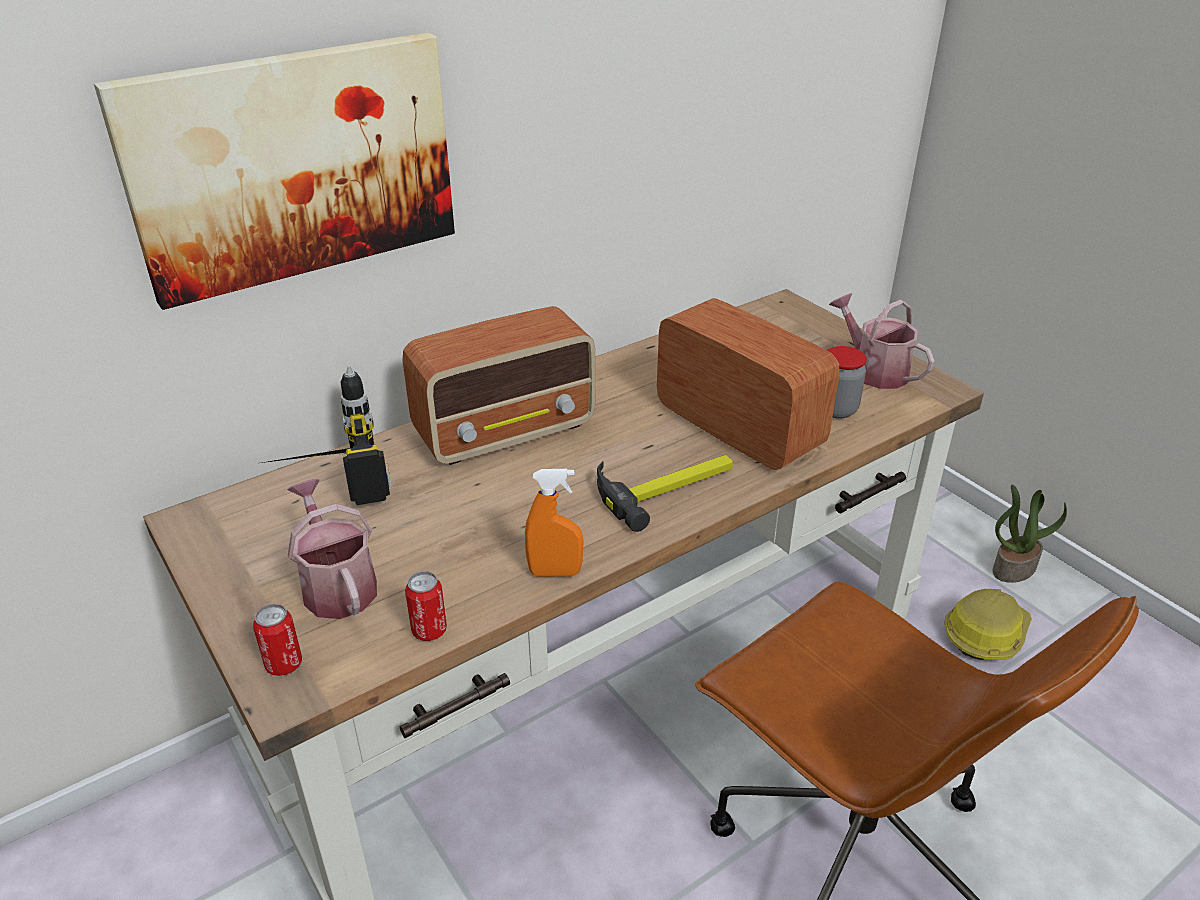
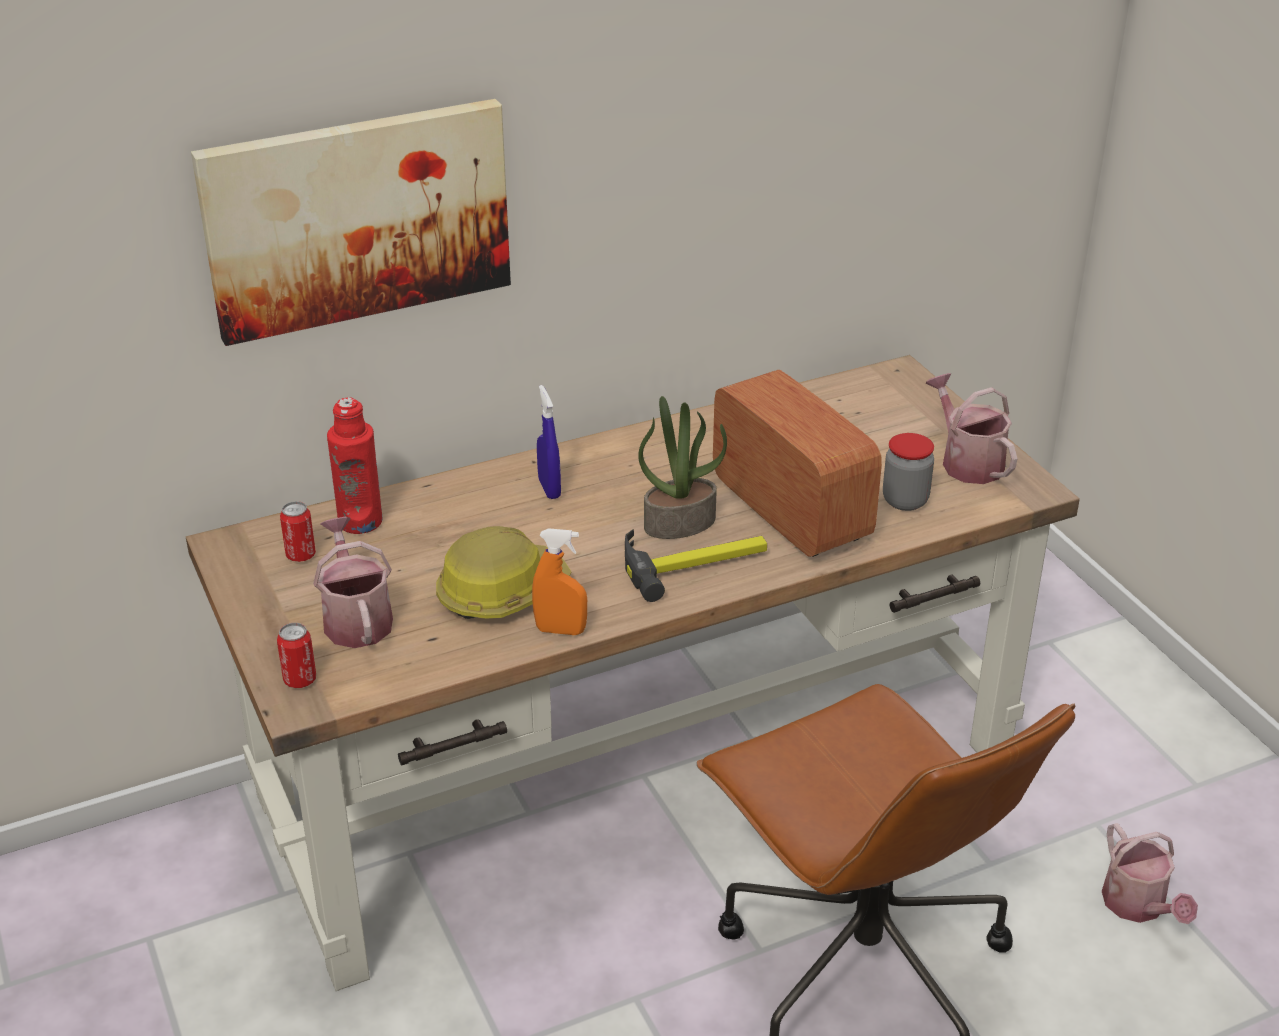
camera: 10 degrees right, 0 degrees up
(326, 481) = (360, 521): power drill -> red bottle
(429, 630) = (432, 667): can -> can (301, 555)
(507, 431) = (549, 489): radio -> blue spray bottle
(985, 634) = (1098, 781): hard hat -> hard hat (501, 592)
(1014, 568) = (1165, 713): potted plant -> potted plant (680, 522)
(1062, 746) = (1138, 906): none -> watering can

